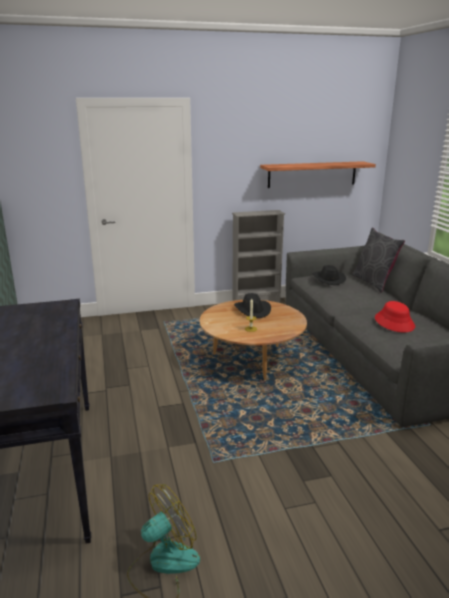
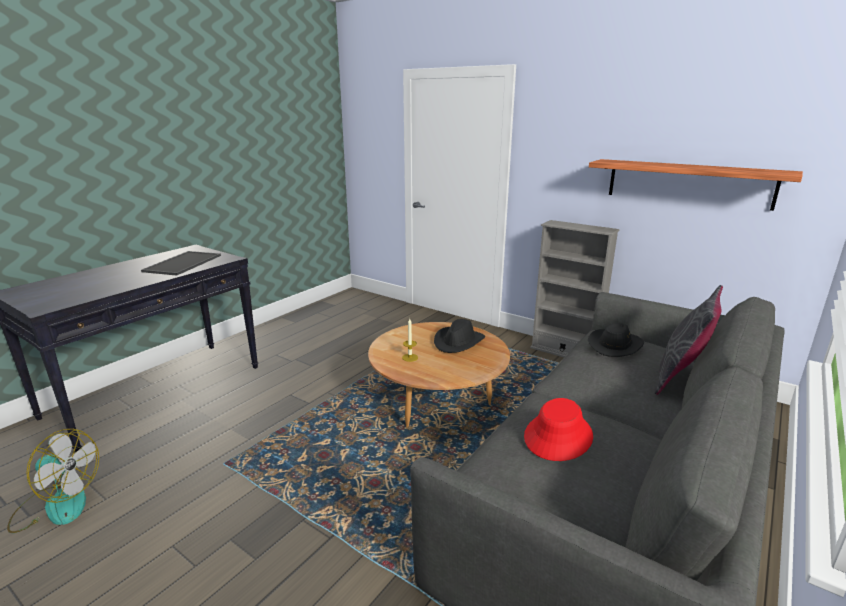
camera: 50 degrees right, 0 degrees up
(36, 321) = (182, 263): none -> tray

